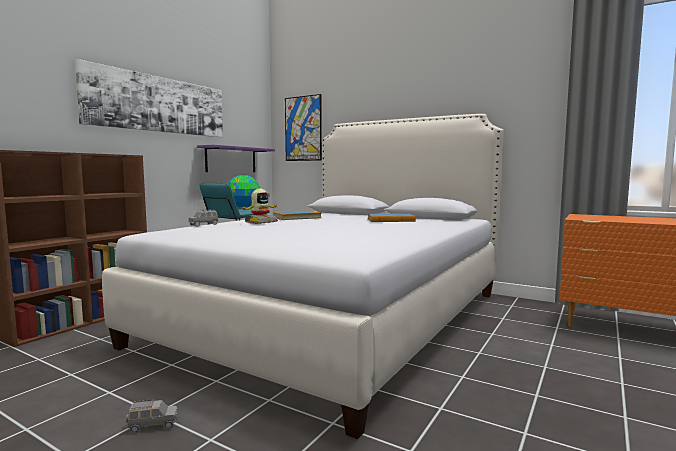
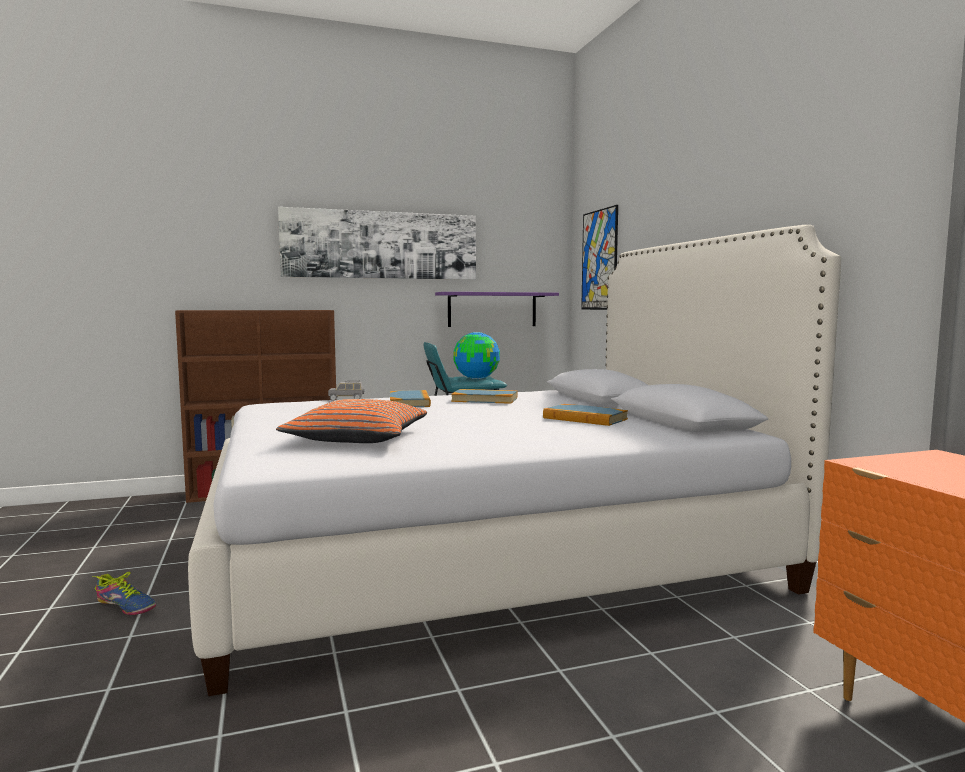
camera: 40 degrees right, 0 degrees up
(152, 426) = (126, 605): grey toy car -> shoe
(260, 222) = (409, 402): toy robot -> book
(328, 239) = (358, 437): none -> orange pillow

